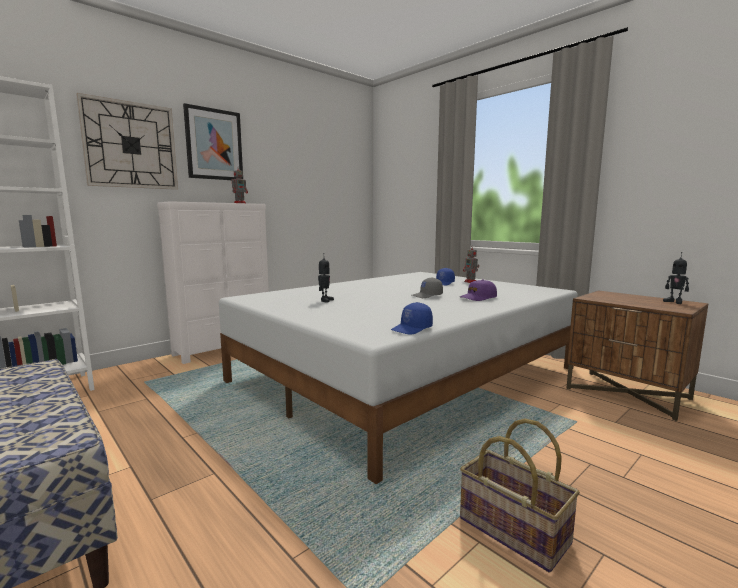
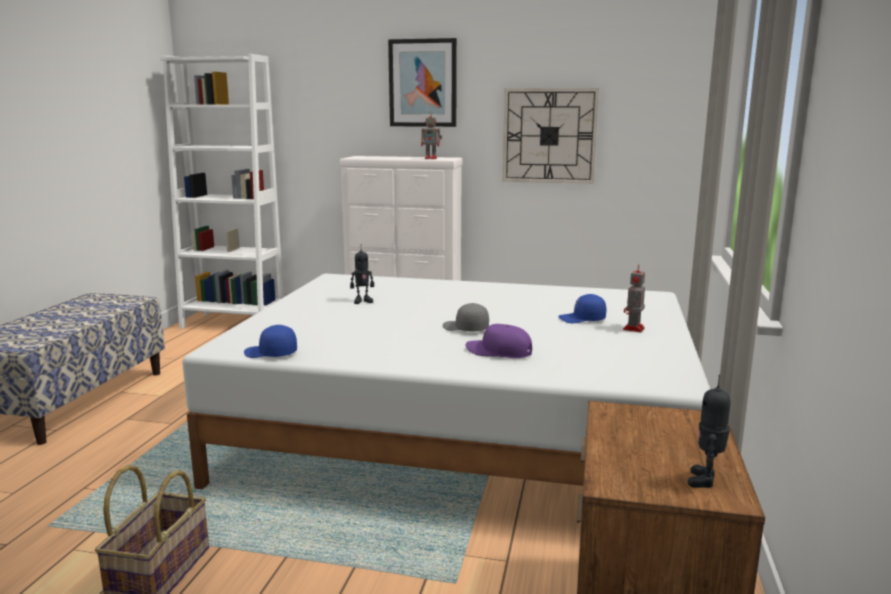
camera: 55 degrees right, 5 degrees up
(130, 145) = (335, 95): wall clock -> wall clock (549, 136)

